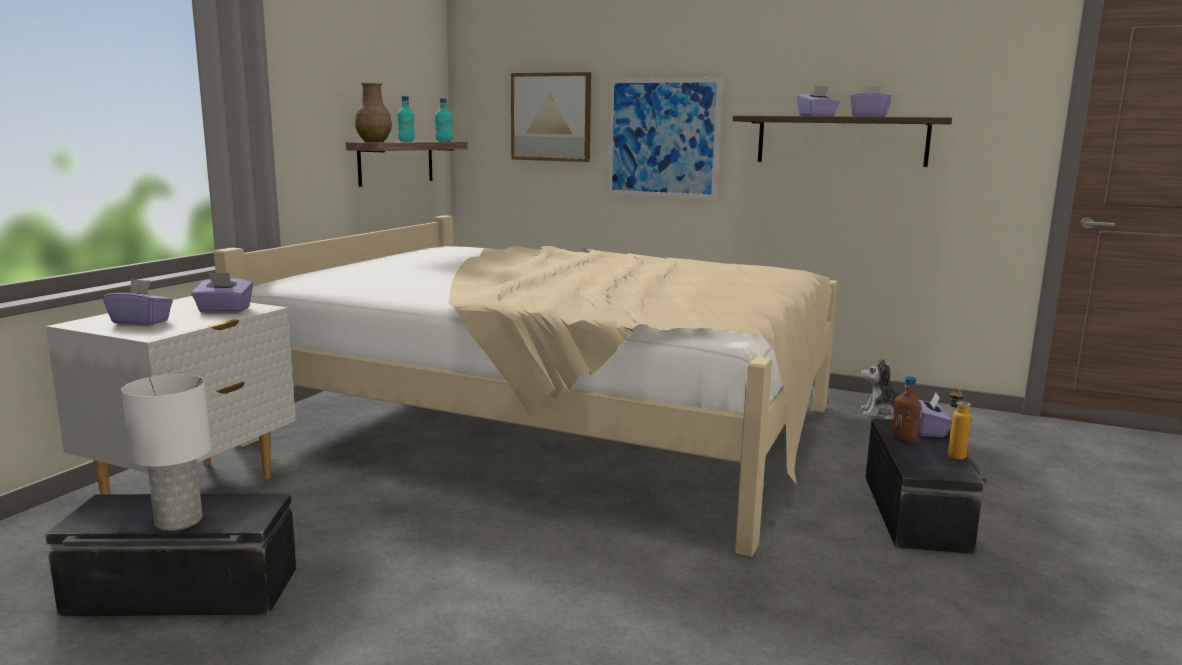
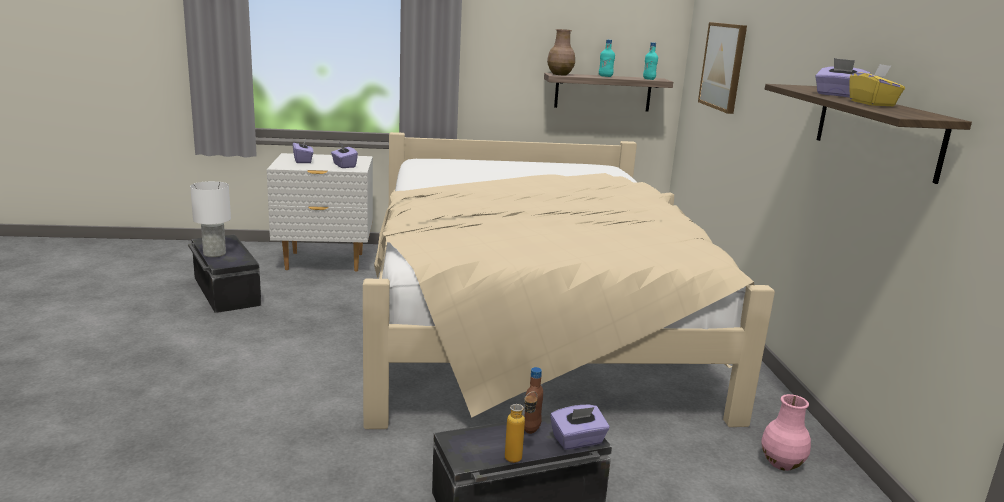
camera: 60 degrees right, 5 degrees up
(663, 138) = (770, 99): picture -> none
(869, 116) = (872, 103): purple tissue box -> yellow tissue box
(883, 414) = (781, 464): plush toy -> pink vase

